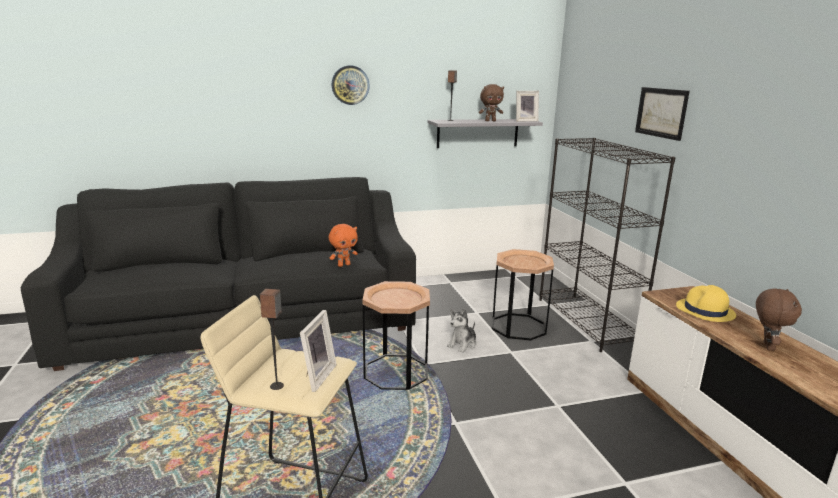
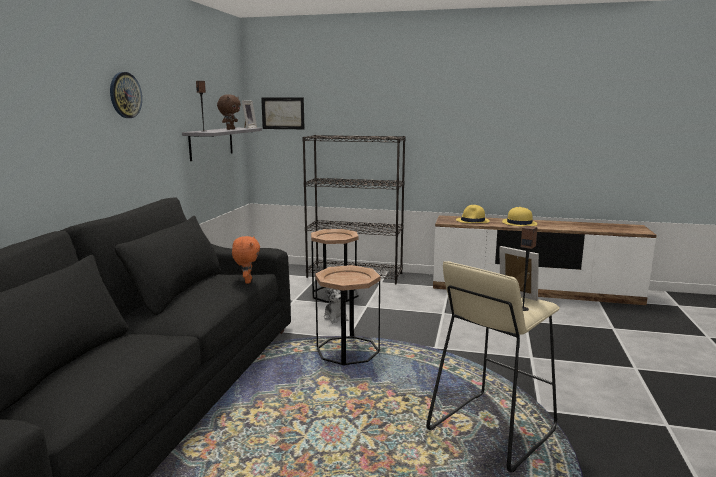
camera: 60 degrees left, 5 degrees down
(661, 112) = (380, 108): picture -> picture (283, 113)
(766, 346) = (519, 223): brown plush toy -> yellow hat

